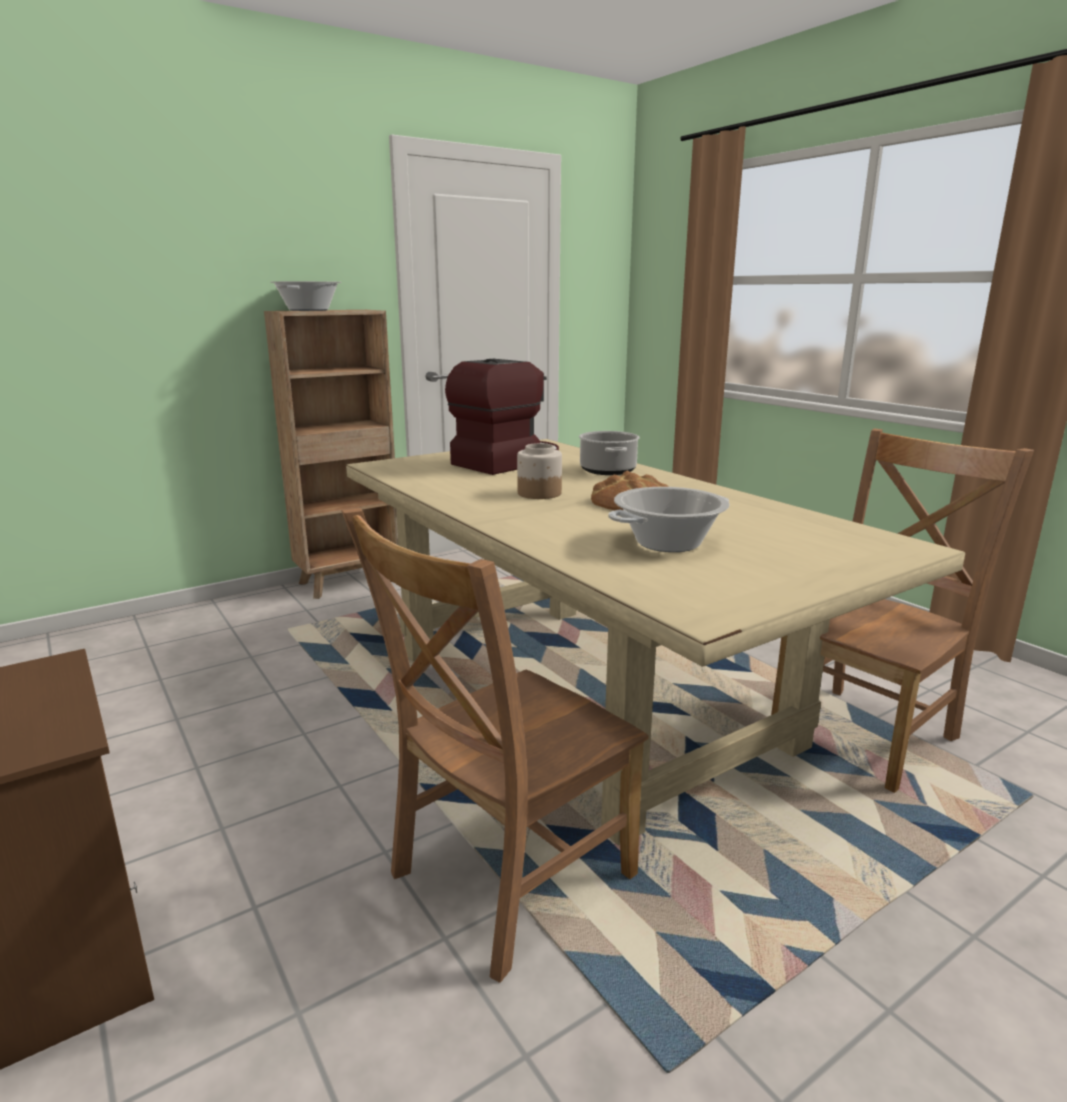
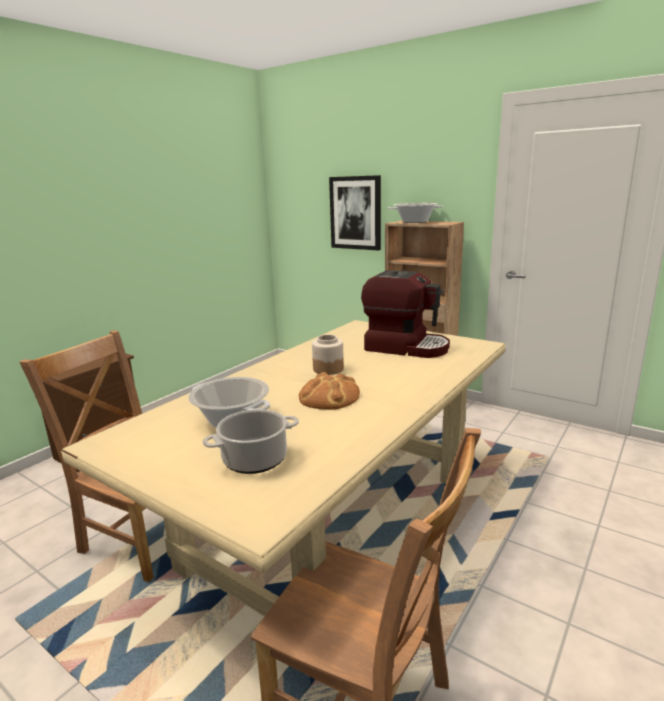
camera: 70 degrees right, 0 degrees up
(159, 300) = (355, 213): none -> picture
(607, 470) = (418, 376): cooking pot -> cooking pot (255, 459)

